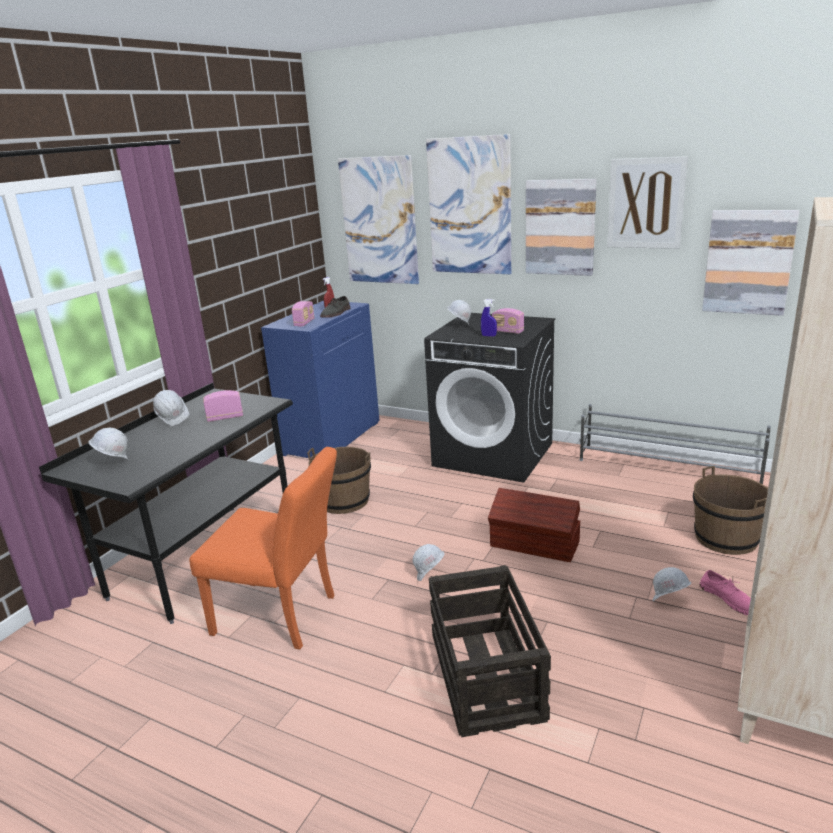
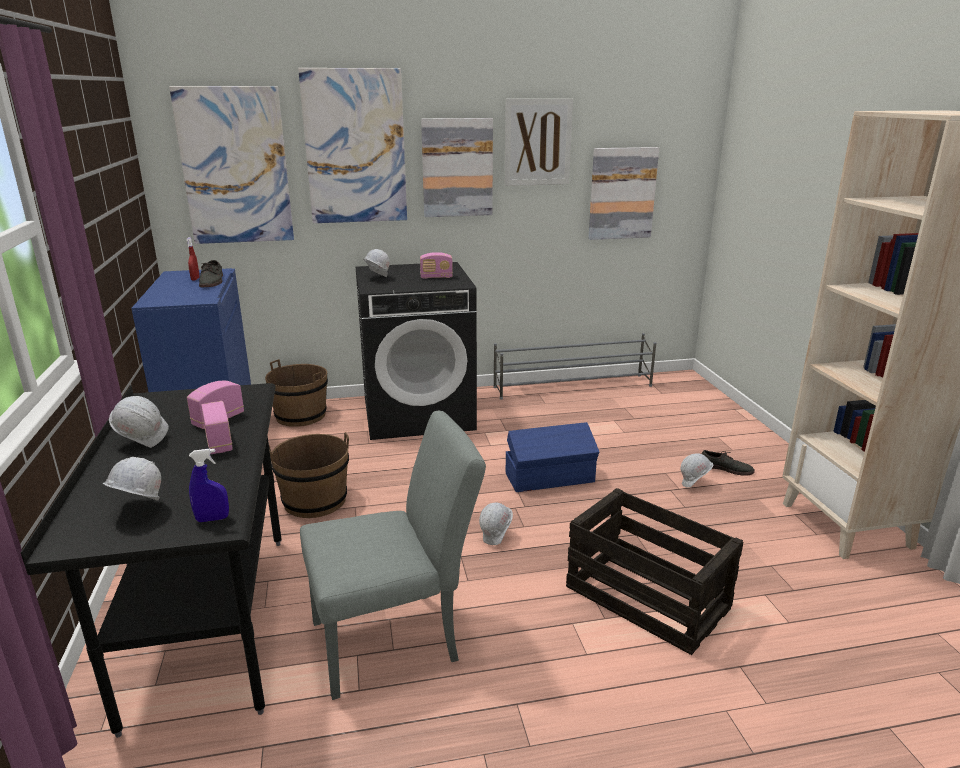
camera: 40 degrees left, 0 degrees up
(283, 616) = (396, 638): orange chair -> grey chair
(304, 323) = (190, 296): radio -> radio (219, 443)
(489, 336) = (425, 283): blue spray bottle -> blue spray bottle (212, 519)
(535, 545) = (551, 478): brown storage box -> blue storage box
(726, 538) = (673, 427): brown bucket -> brown bucket (301, 416)
(729, 599) = (725, 468): pink shoe -> grey shoe

